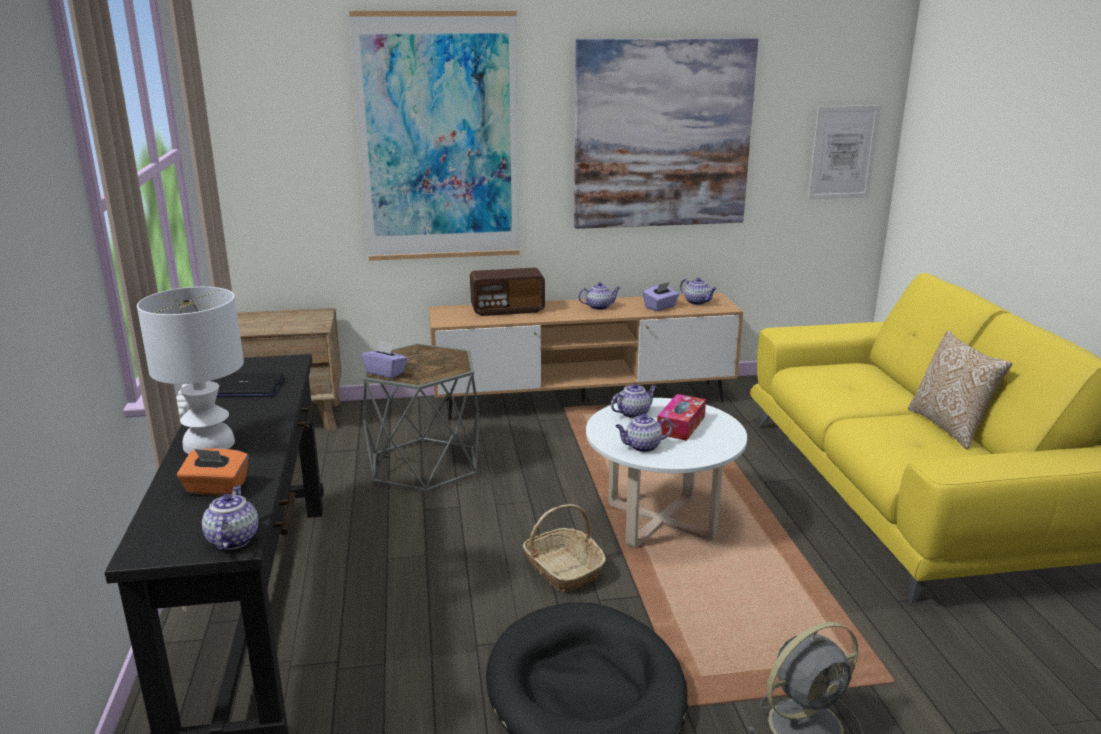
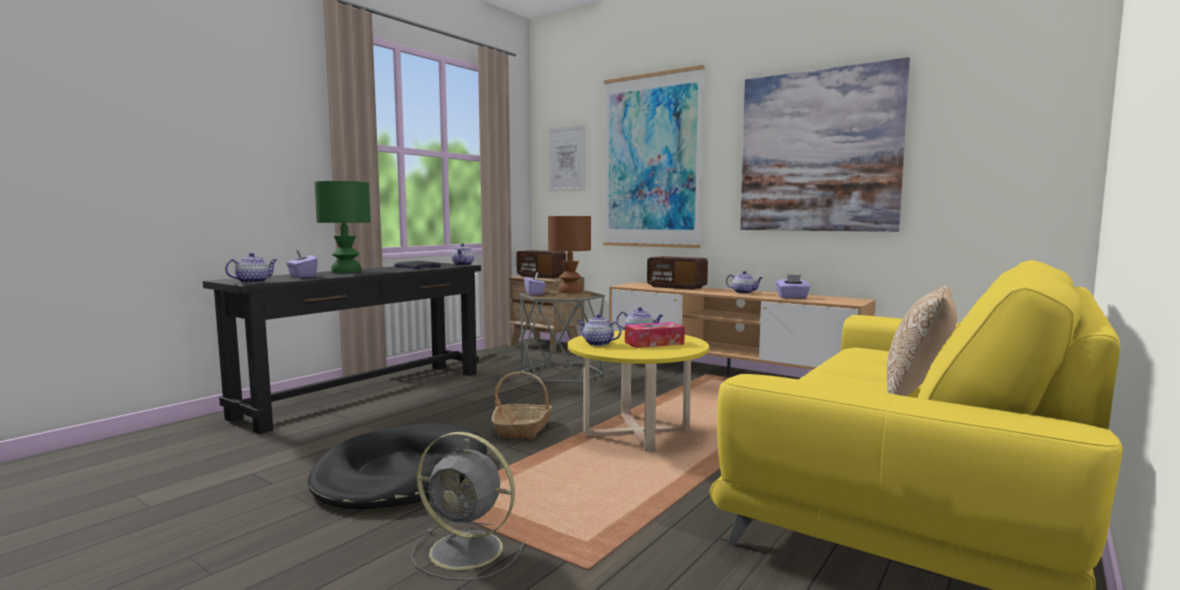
camera: 45 degrees right, 15 degrees down
(210, 444) = (346, 271): white table lamp -> green table lamp
(216, 488) = (302, 276): orange tissue box -> purple tissue box
(275, 321) = (541, 276): none -> radio
(412, 354) = (569, 291): none -> brown table lamp
(660, 521) = (636, 433): white coffee table -> yellow coffee table
(697, 302) = (833, 299): teapot -> teapot (463, 265)
(843, 152) = (1023, 162): picture -> picture (566, 159)

